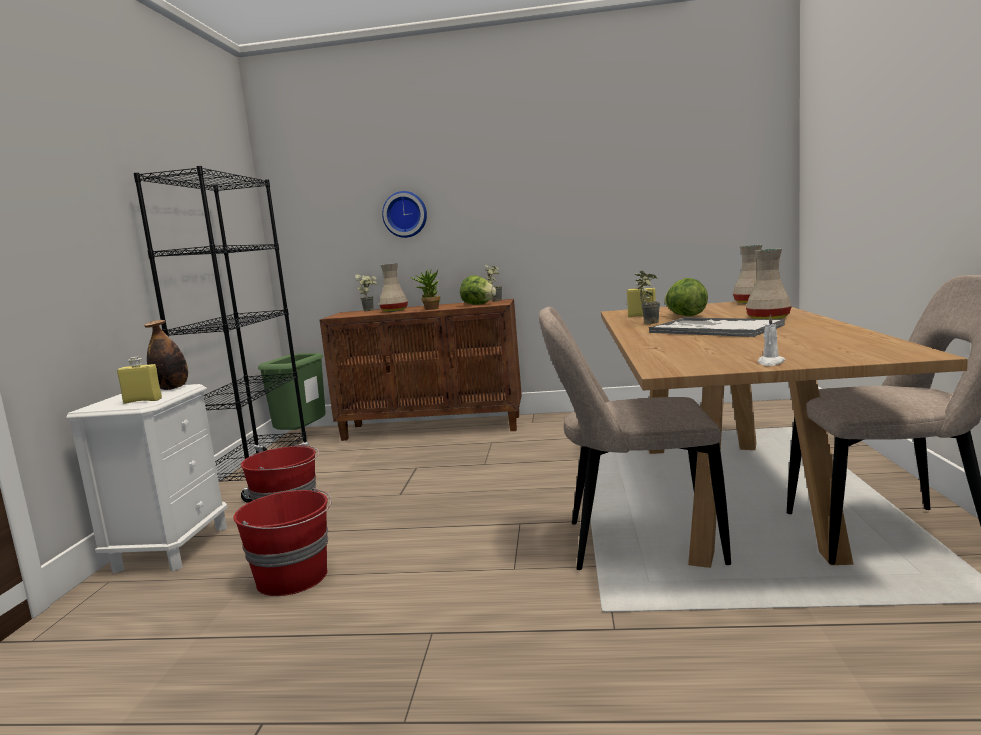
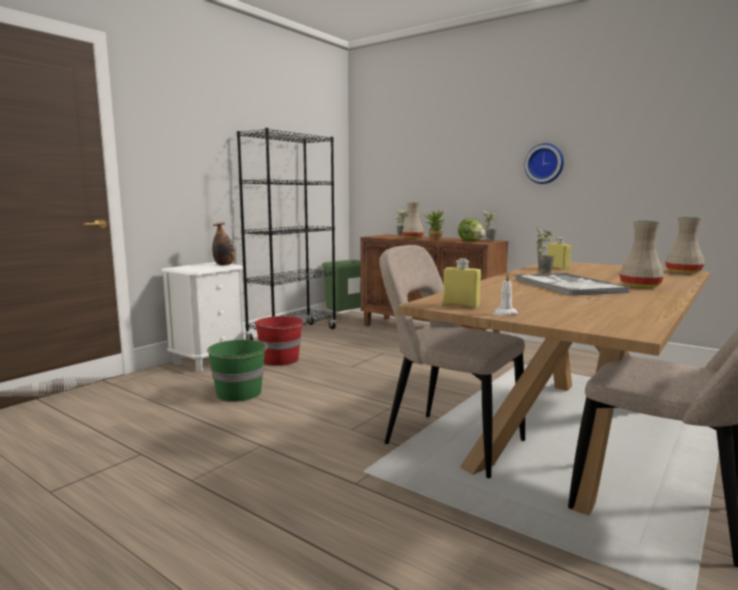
camera: 30 degrees right, 0 degrees up
(142, 401) = (198, 268): yellow bottle -> yellow bottle (461, 305)
(293, 578) = (239, 393): red bucket -> green bucket
(405, 214) = (437, 166): wall clock -> wall clock (545, 163)
(685, 316) = (589, 273): lettuce -> none

